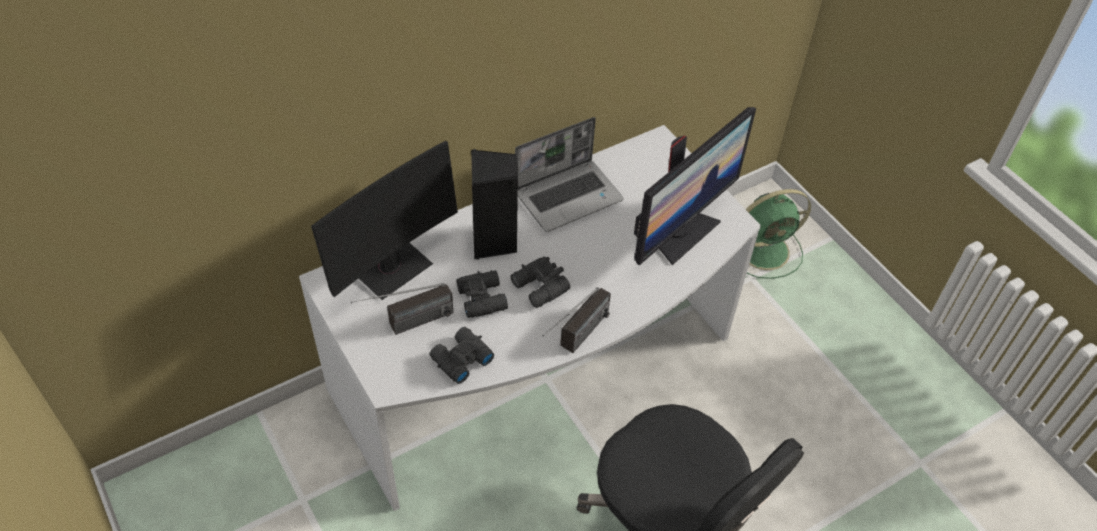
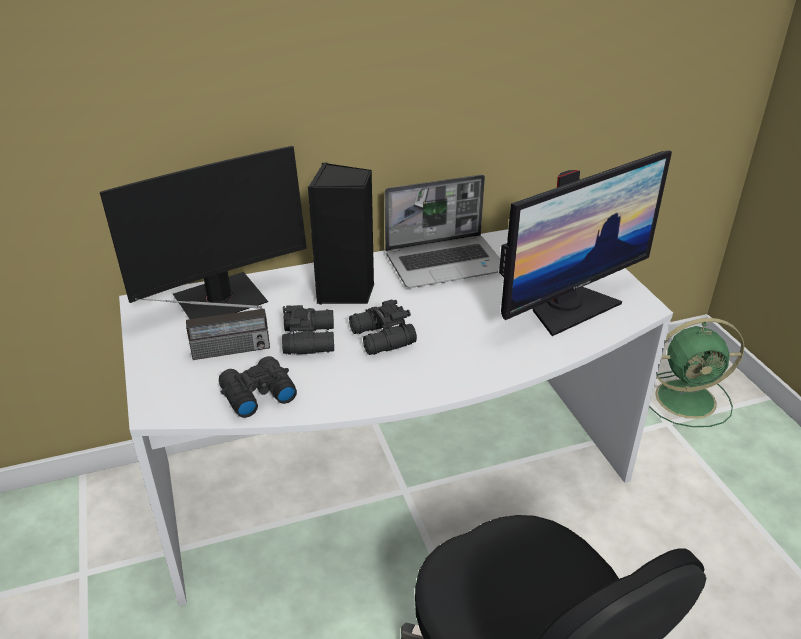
camera: 15 degrees right, 15 degrees down
(576, 341) = (407, 395): radio -> none

